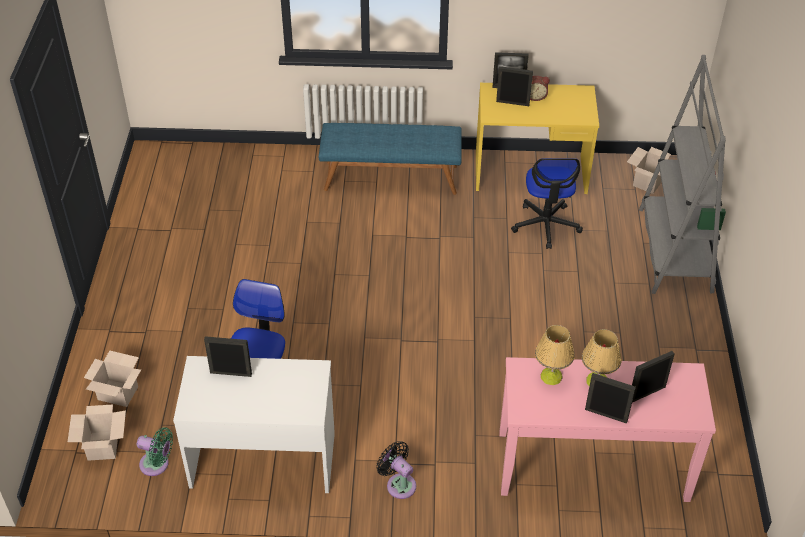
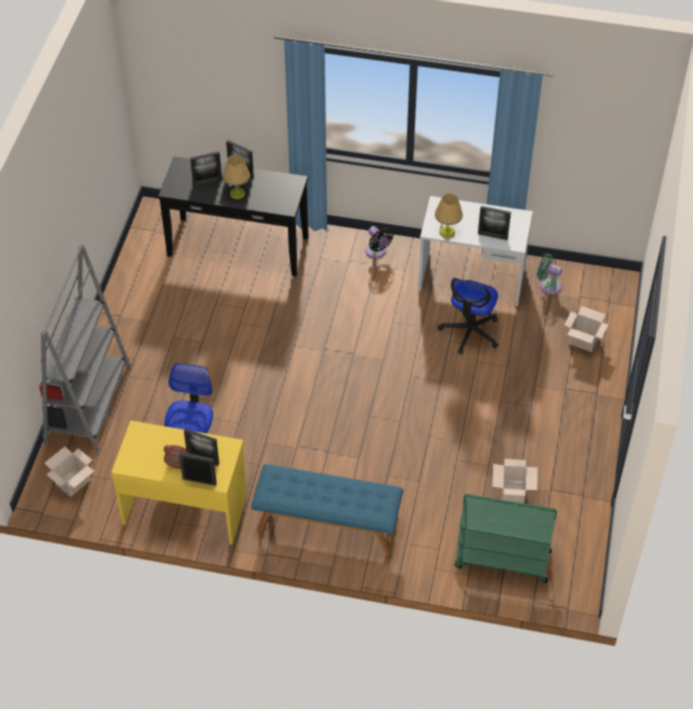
camera: 170 degrees left, 5 degrees up
(102, 445) = (590, 304): cardboard box -> cardboard box (513, 493)
(221, 169) = (501, 559): none -> green cart
(551, 376) = (268, 200): table lamp -> table lamp (447, 232)
(592, 466) = (238, 246): pink console table -> black console table

